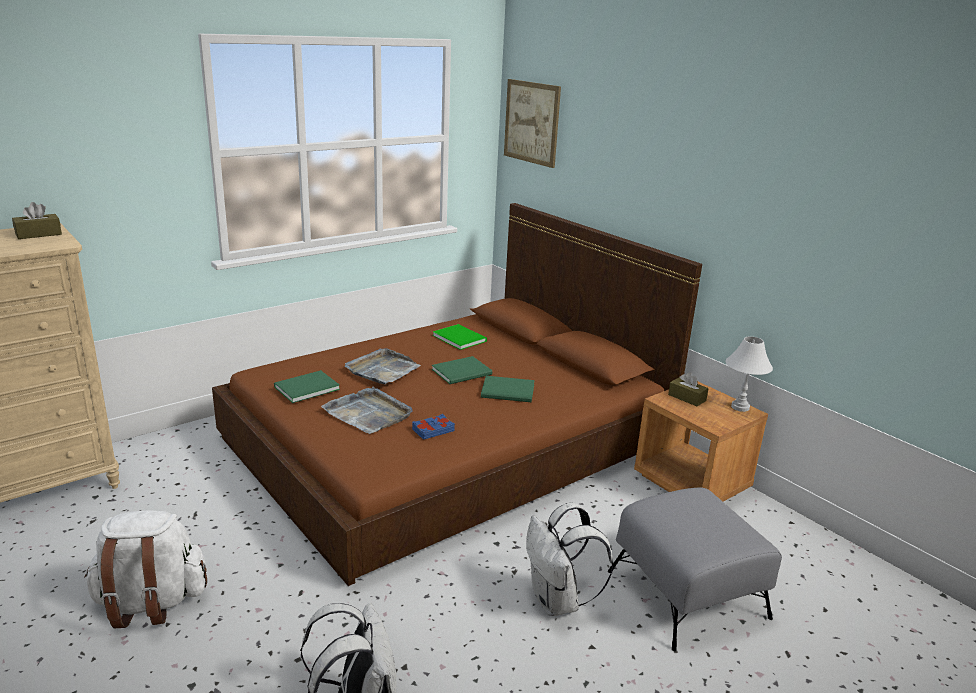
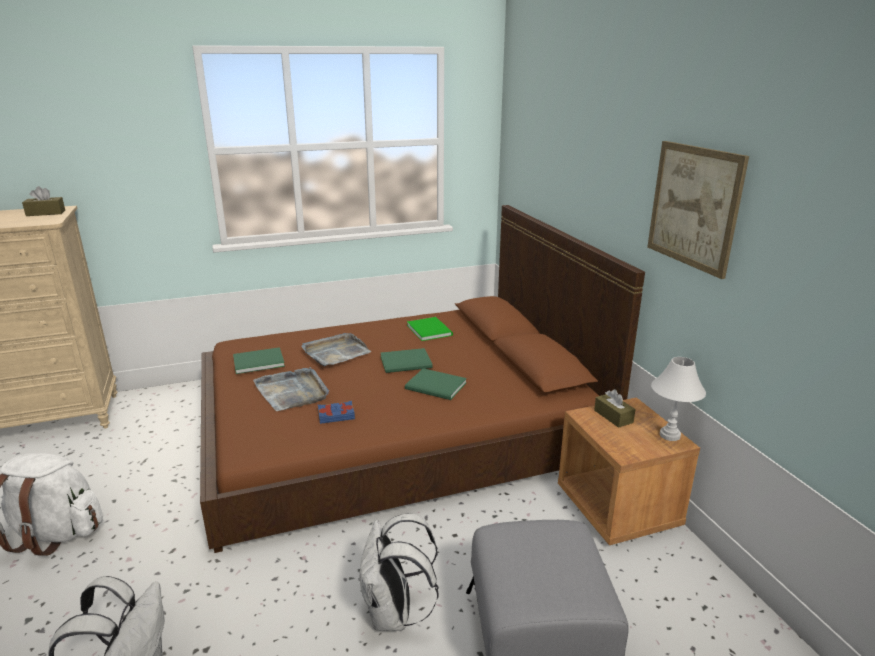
camera: 20 degrees right, 0 degrees up
(531, 122) = (521, 125): picture -> picture (694, 206)

